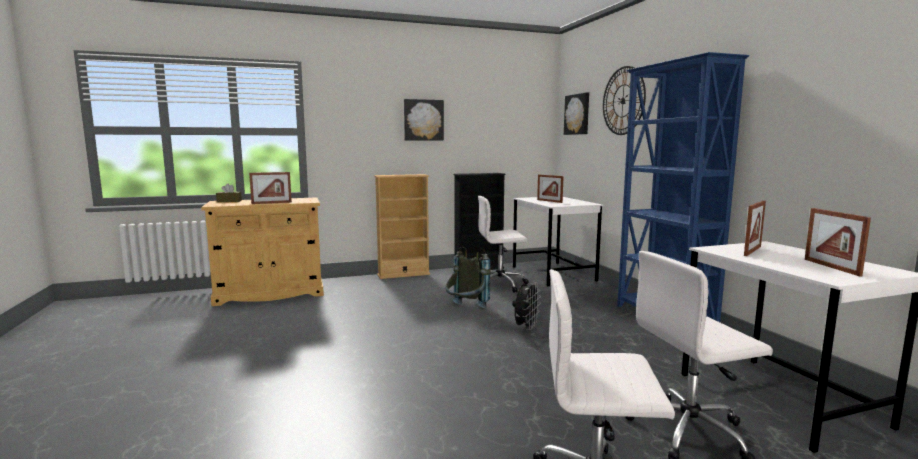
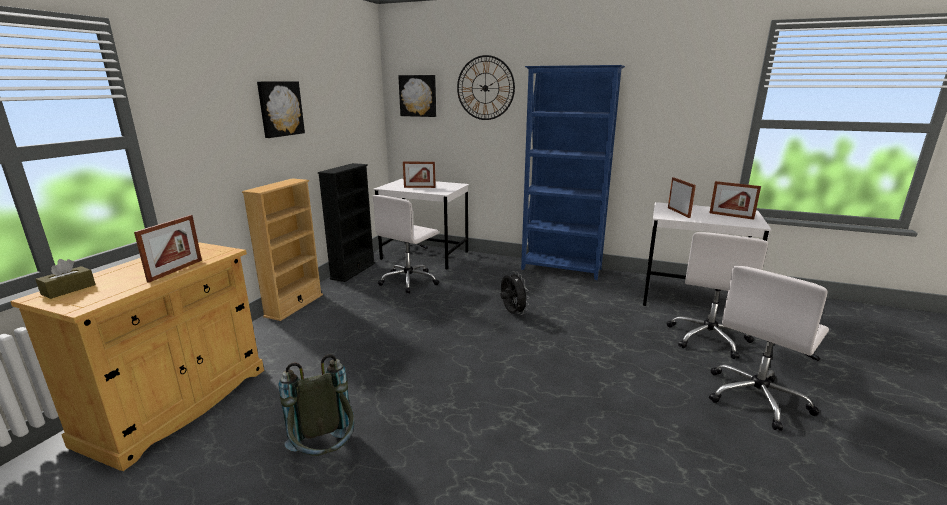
camera: 50 degrees left, 10 degrees up
(466, 309) = (440, 317): grey backpack -> grey backpack (325, 455)

